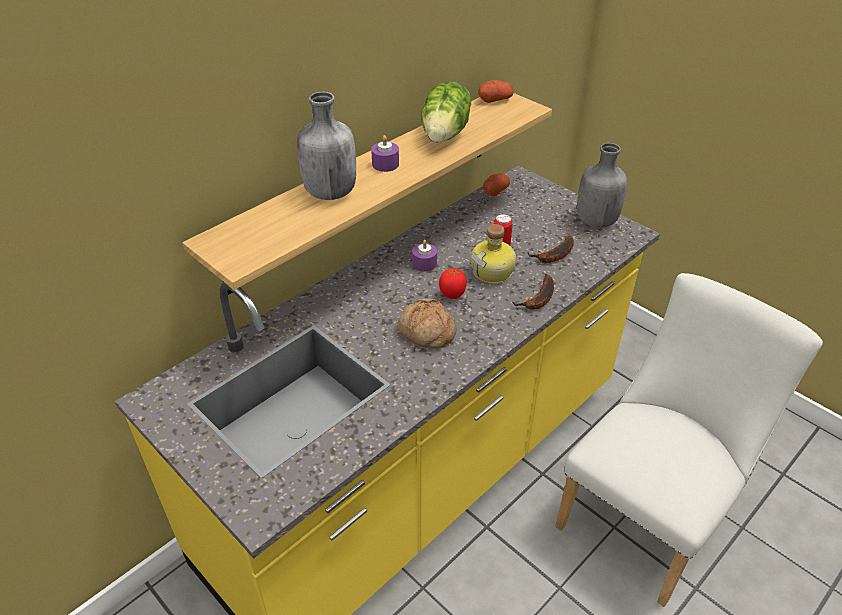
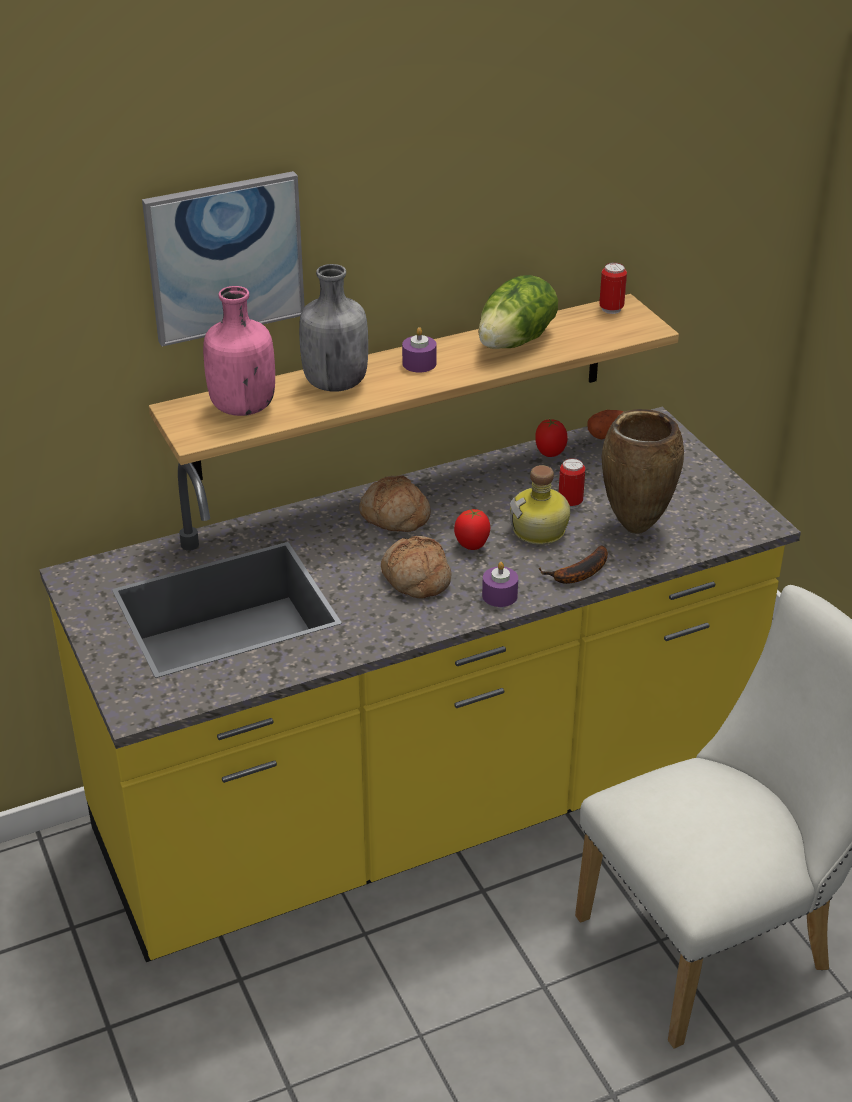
camera: 20 degrees right, 5 degrees down
(228, 100) = (225, 257): none -> picture
(264, 228) = (241, 407): none -> pink bottle
(383, 285) = (394, 516): none -> bread
(424, 263) = (459, 502): purple candle -> purple candle (499, 595)
(466, 213) = (550, 453): none -> tomato
(495, 100) = (611, 309): potato -> can
(554, 256) = (634, 528): banana -> brown vase
(595, 221) = (720, 498): grey bottle -> none

